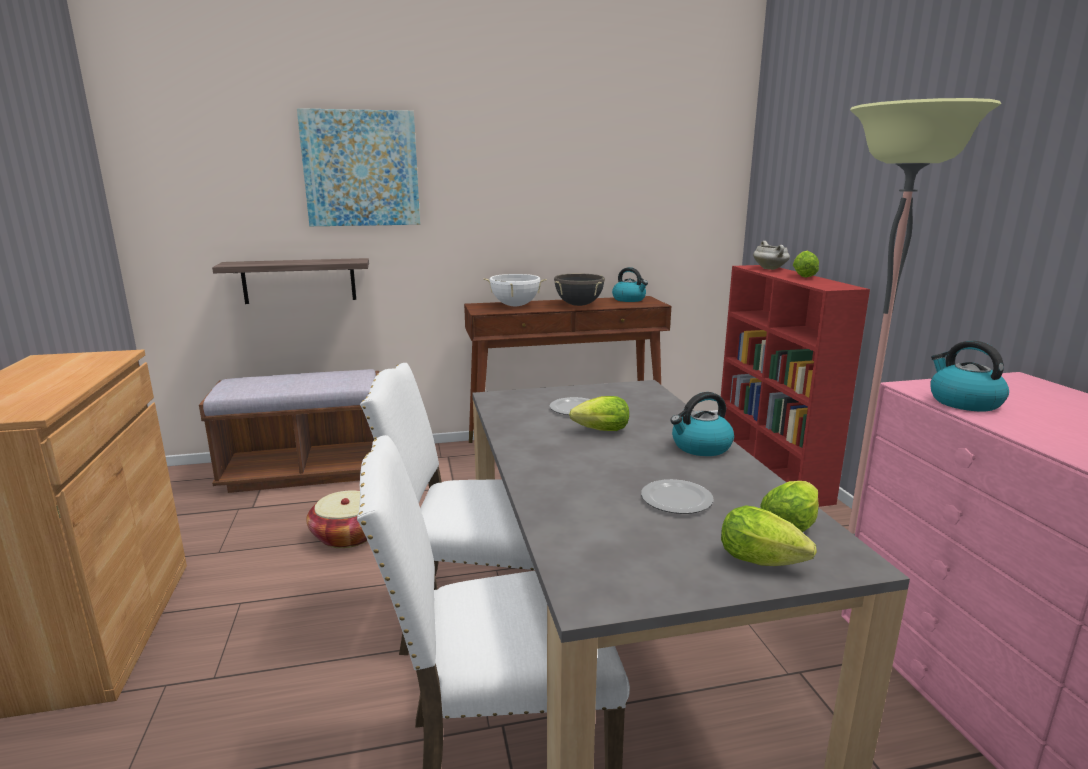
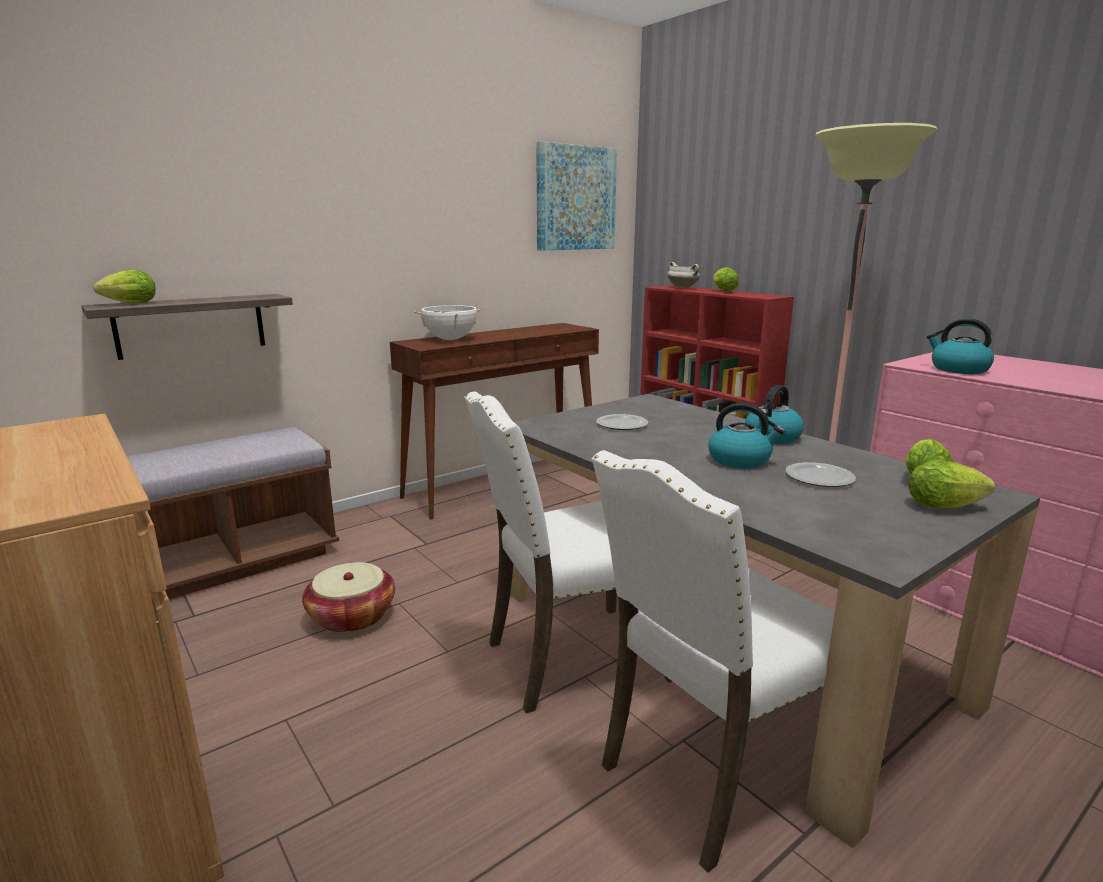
camera: 25 degrees left, 0 degrees up
(361, 169) = (264, 185): picture -> picture (575, 198)
(579, 305) = (513, 334): black cooking pot -> none
(598, 431) = (672, 438): lettuce -> lettuce (127, 303)
(629, 299) = (551, 326): kettle -> kettle (740, 460)

